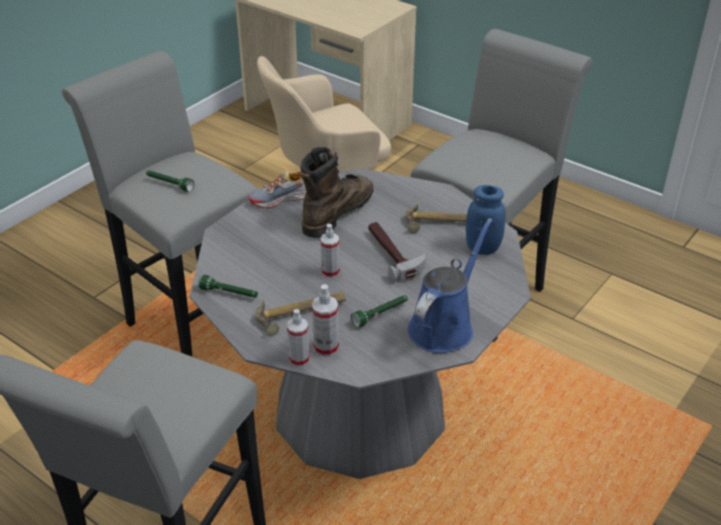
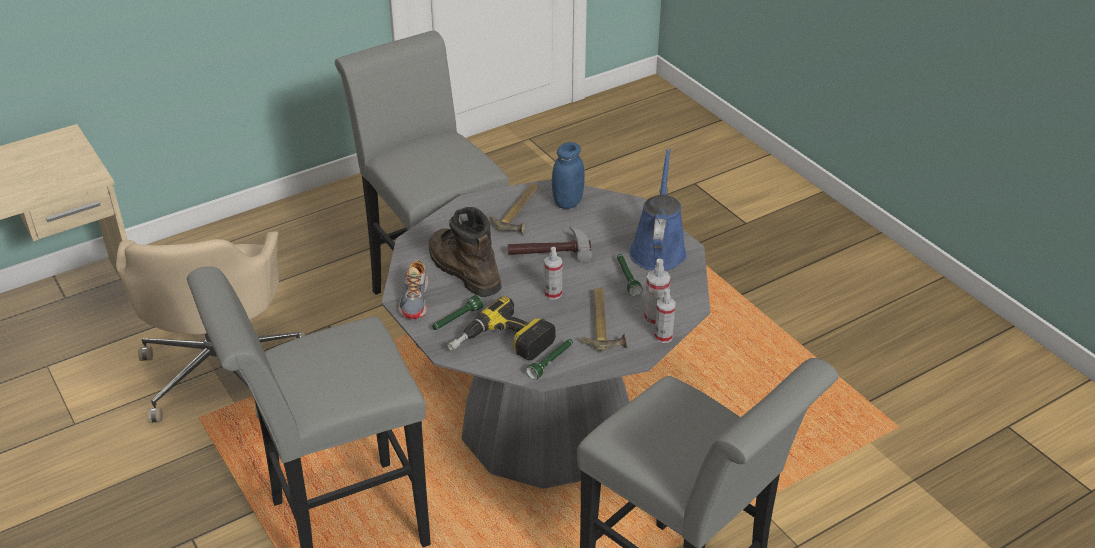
camera: 70 degrees left, 0 degrees up
(169, 184) = (336, 373): green flashlight -> green flashlight (457, 319)
(241, 259) = (502, 345): none -> power drill
(444, 326) = (658, 249): blue watering can -> blue watering can turned 45 degrees clockwise

